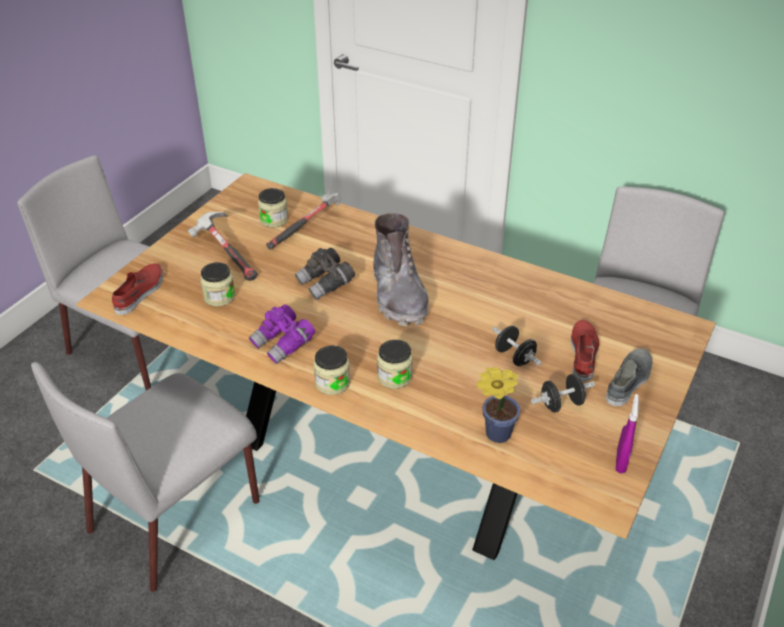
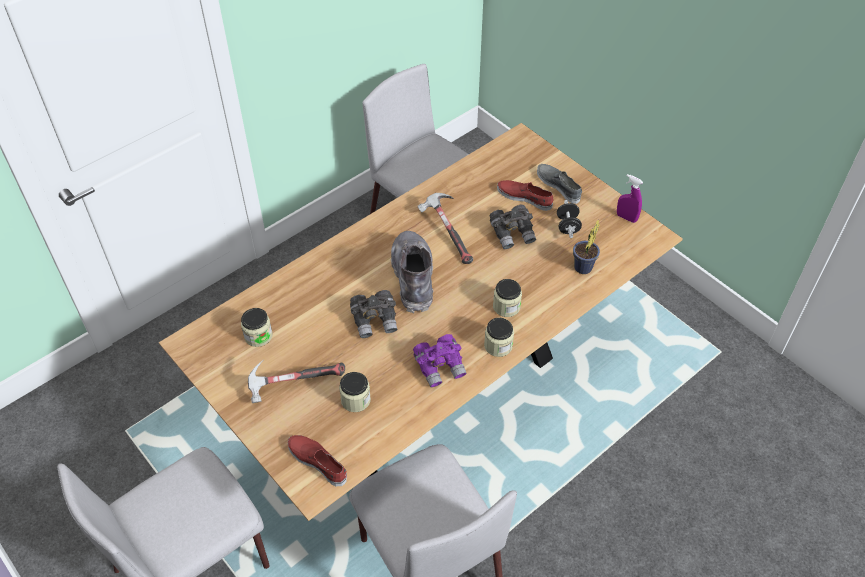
camera: 70 degrees left, 10 degrees up
(307, 228) = (286, 314): hammer -> hammer (448, 233)
(398, 295) = (413, 277): grey boot -> grey boot turned 105 degrees counterclockwise
(514, 357) = (512, 233): black dumbbell -> grey binoculars

